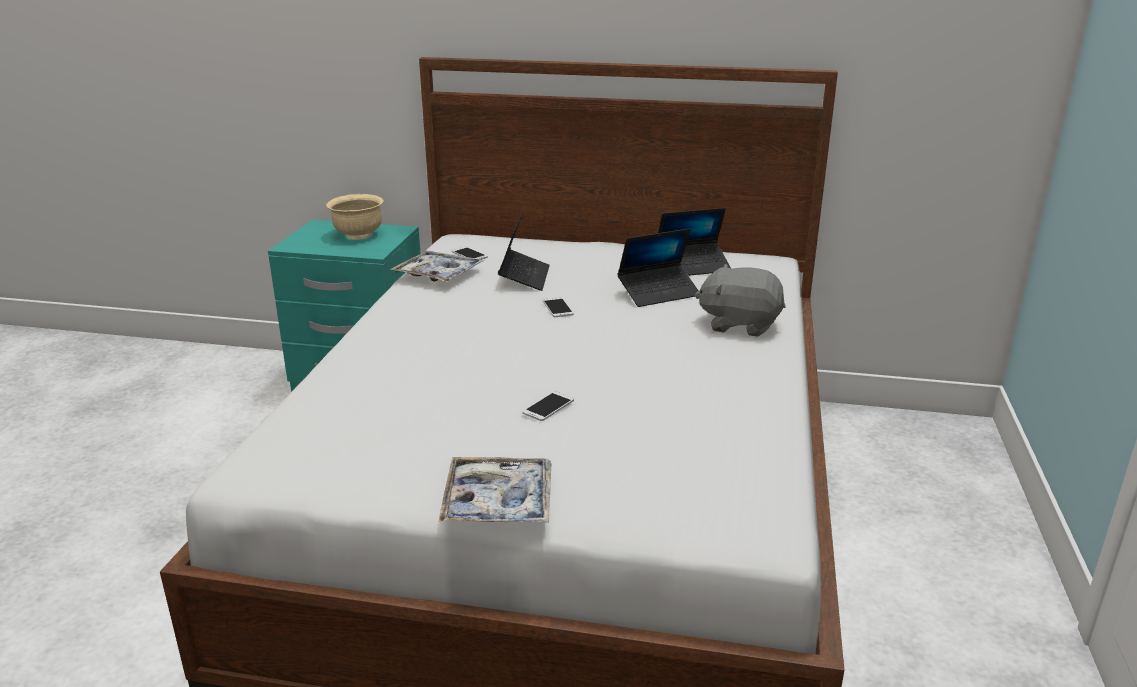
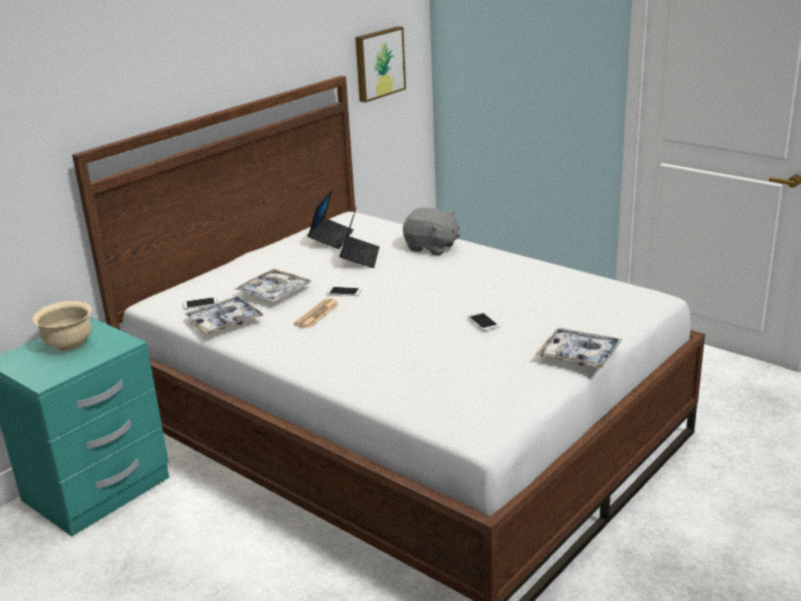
camera: 60 degrees left, 0 degrees up
(488, 309) = (317, 314): none -> newspaper
(524, 277) = (274, 292): laptop -> tray
(739, 324) = (431, 247): grey plush toy -> grey plush toy turned 105 degrees counterclockwise
(932, 74) = (378, 63): none -> picture

